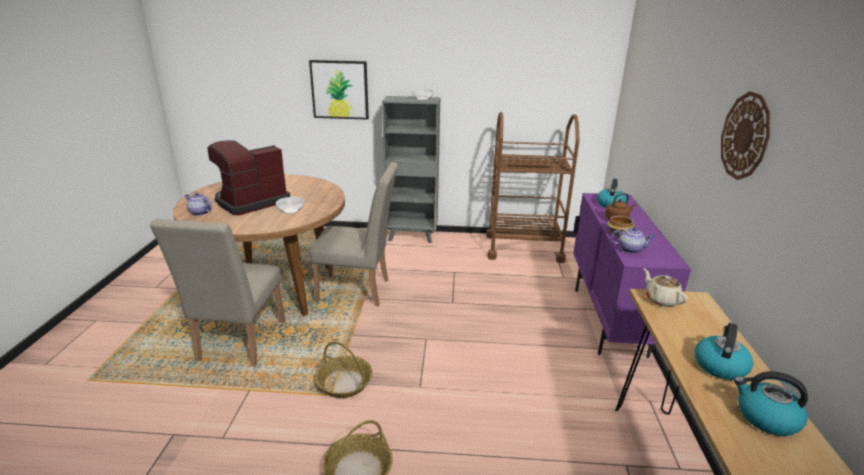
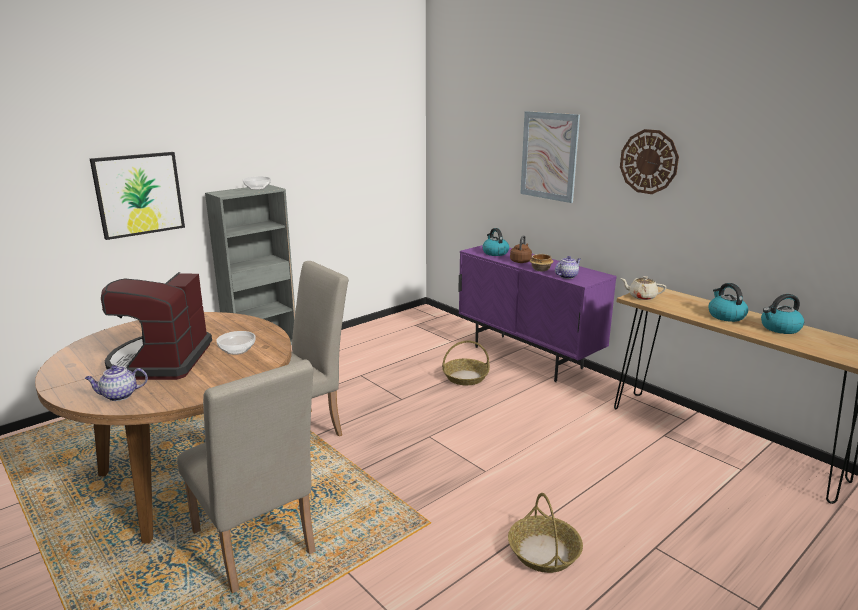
camera: 45 degrees left, 5 degrees down
(345, 383) = (424, 507): basket -> basket (465, 377)
(523, 248) = (386, 332): brown cart -> none
(680, 110) = (549, 156): none -> picture

